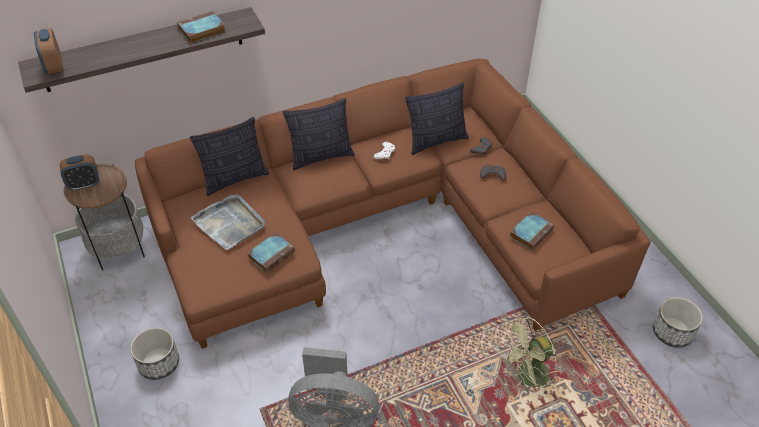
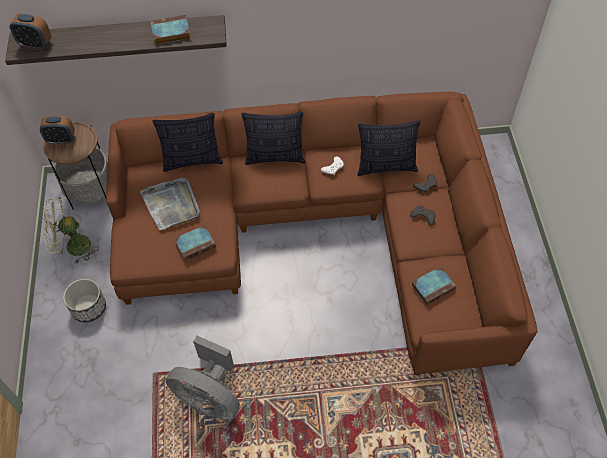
camera: 20 degrees right, 10 degrees up
(54, 66) = (36, 44): alarm clock -> alarm clock turned 75 degrees counterclockwise
(528, 378) = (388, 416): green fan -> green fan (72, 247)
(671, 332) = (543, 414): planter -> none

